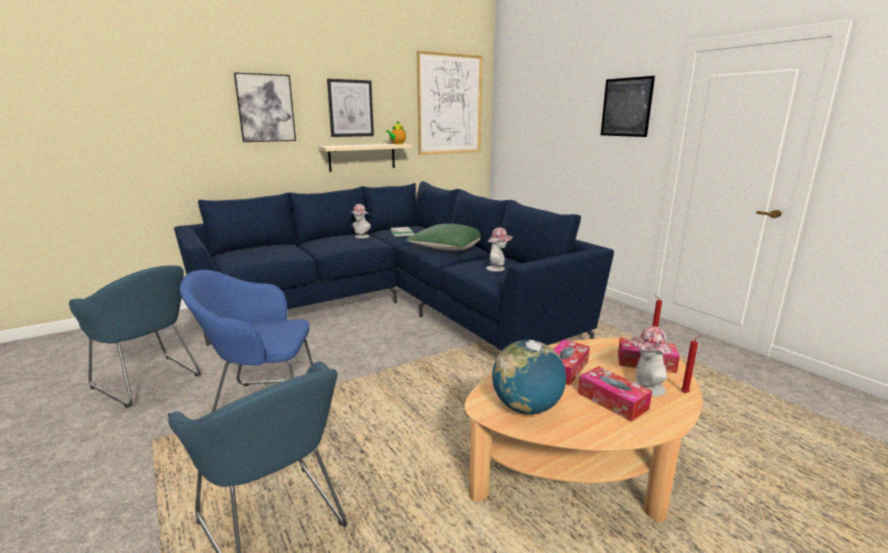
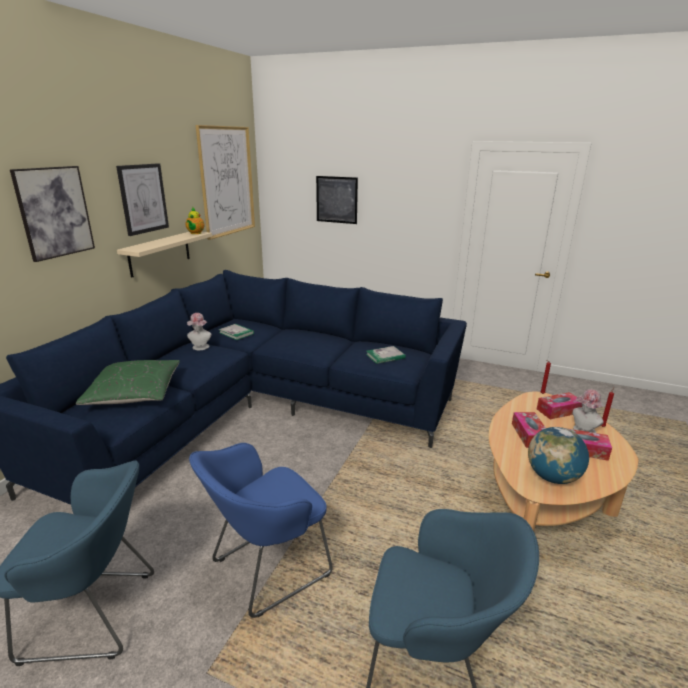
camera: 35 degrees left, 5 degrees up
(449, 247) = (309, 341): green pillow -> green pillow (134, 393)
(498, 268) = (385, 356): hat -> book
(626, 107) = (418, 190): picture -> picture (336, 199)

